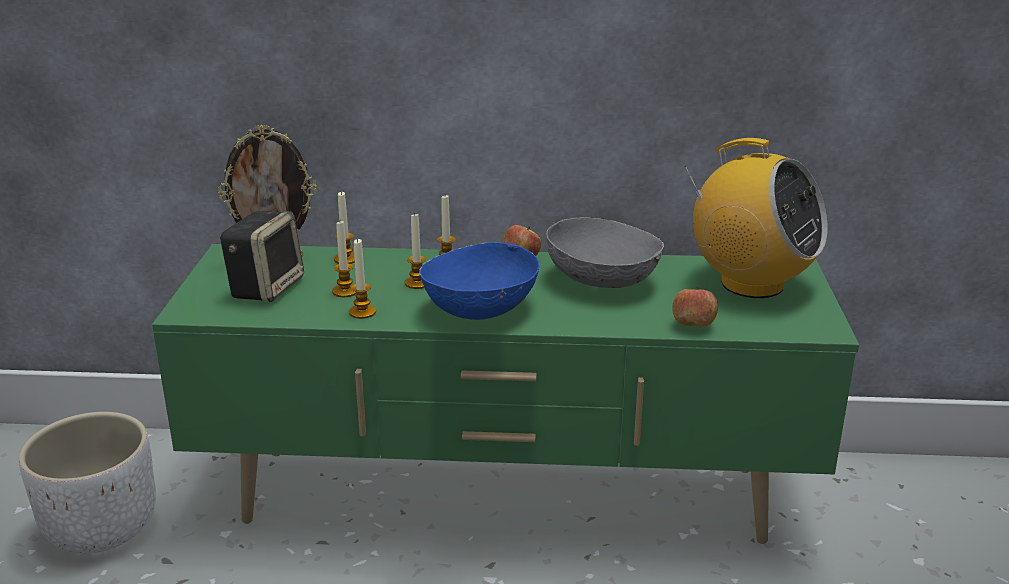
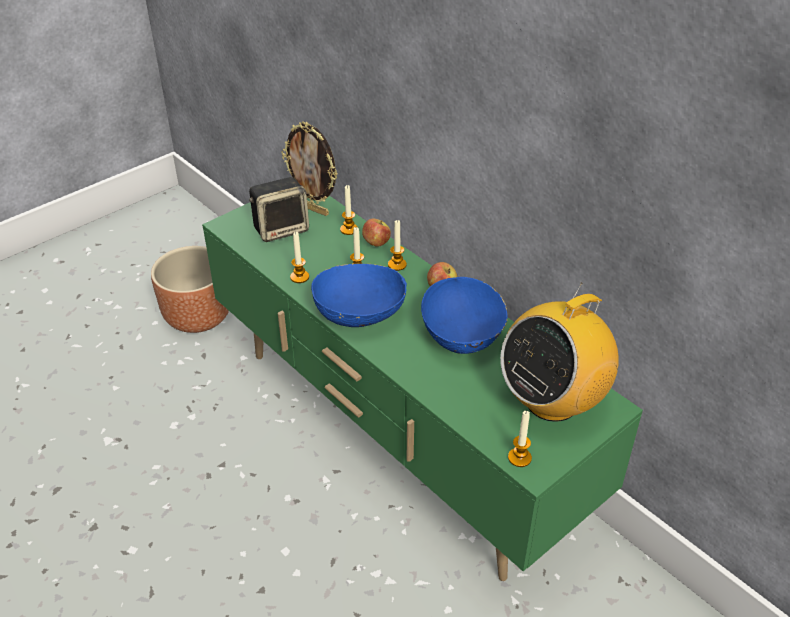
camera: 45 degrees right, 15 degrees up
(102, 528) = (199, 317): white planter -> brown planter
(345, 291) = (313, 255): candle -> candle (519, 458)
(603, 280) = (463, 336): grey bowl -> blue bowl
(693, 326) = (455, 408): apple -> apple (376, 243)
(751, 284) = (552, 401): radio -> radio turned 60 degrees clockwise

